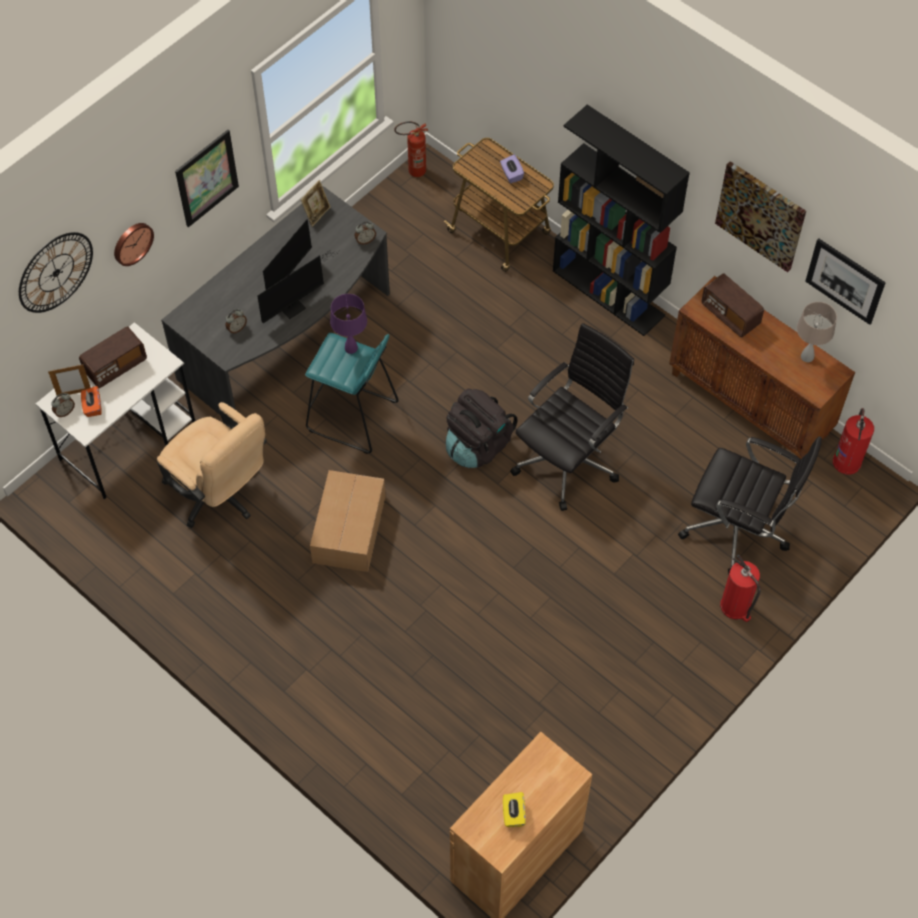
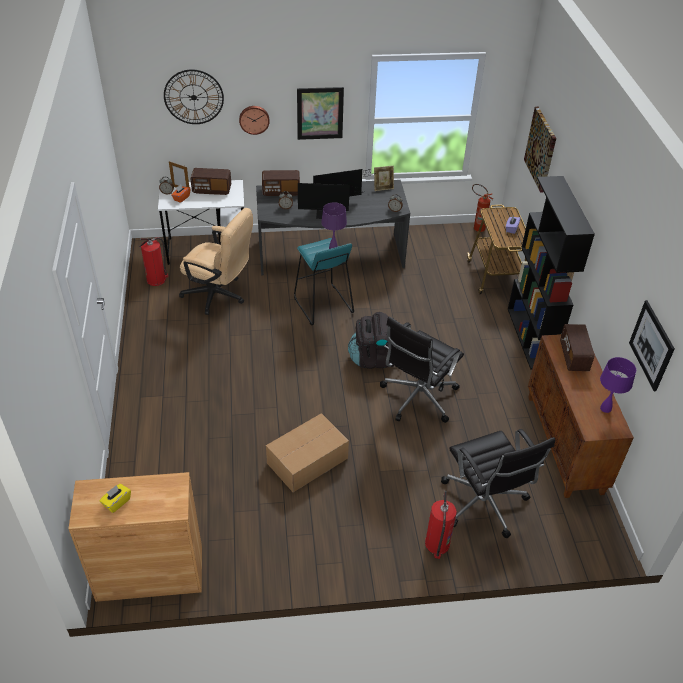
camera: 40 degrees right, 15 degrees down
(203, 307) = (281, 191): none -> radio
(220, 495) = (219, 296): beige office chair -> beige office chair turned 60 degrees counterclockwise
(348, 530) = (260, 350): cardboard box -> cardboard box (306, 461)
(568, 460) = (417, 398): black office chair -> black office chair turned 135 degrees clockwise
(761, 215) = (622, 277): picture -> picture (541, 149)
(807, 356) = (606, 408): beige table lamp -> purple table lamp
(847, 461) = (602, 518): fire extinguisher -> fire extinguisher (157, 279)

